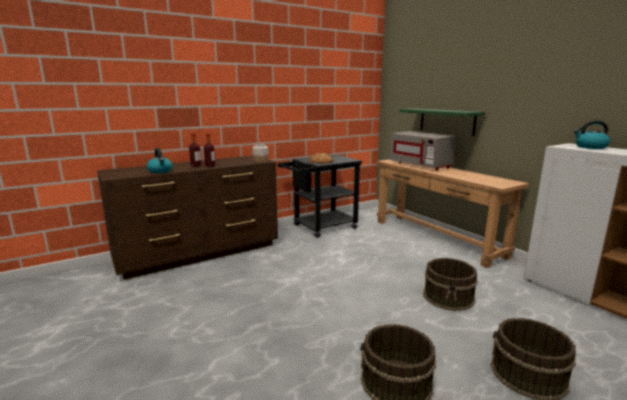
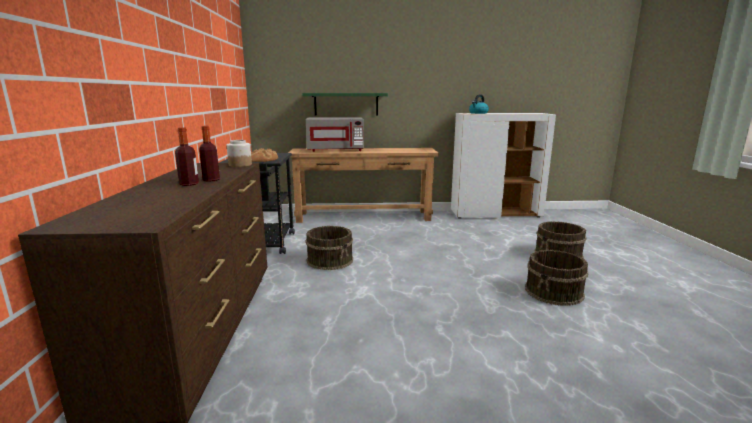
camera: 60 degrees left, 0 degrees up
(160, 171) = (178, 199): kettle -> none
(448, 297) = (459, 243): brown bucket -> brown bucket (330, 260)

